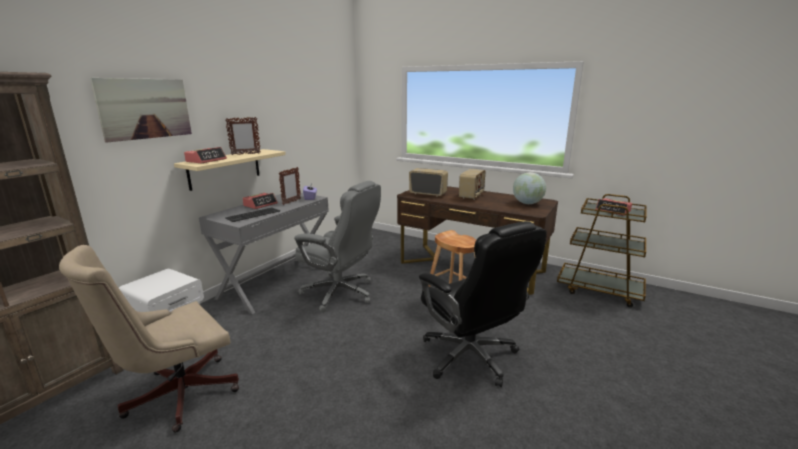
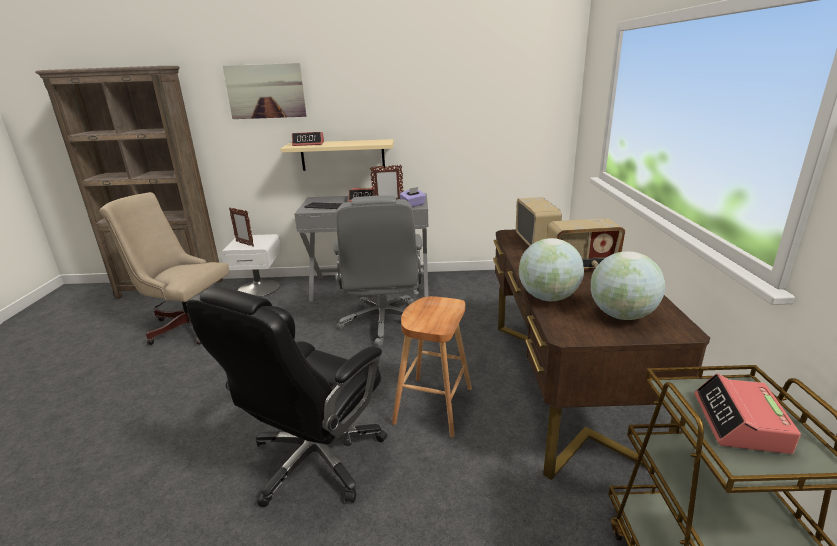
camera: 60 degrees right, 5 degrees up
(245, 154) = (354, 142): picture frame -> picture frame (245, 244)
(498, 207) = (548, 297): none -> globe

